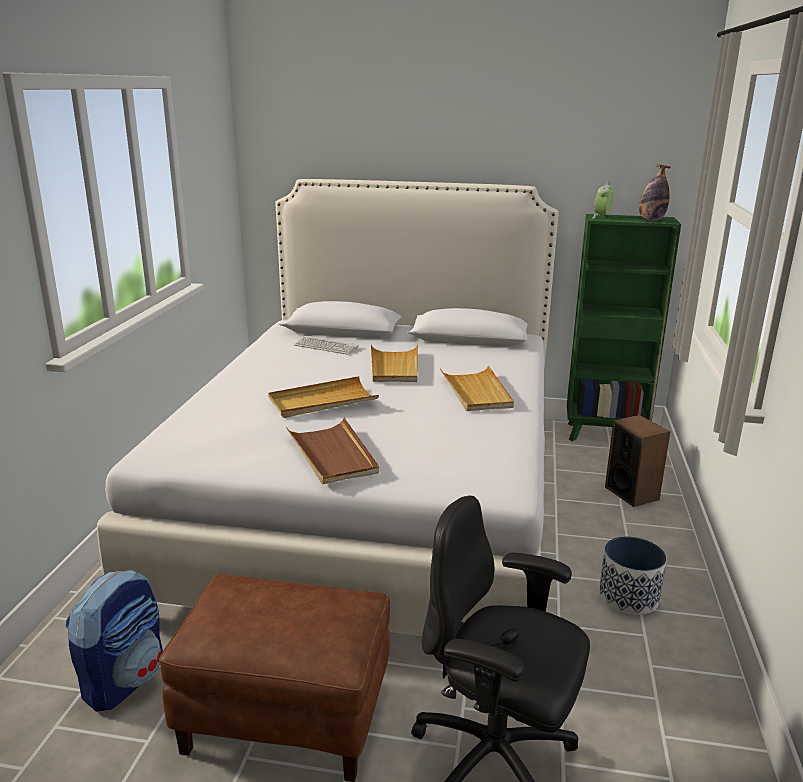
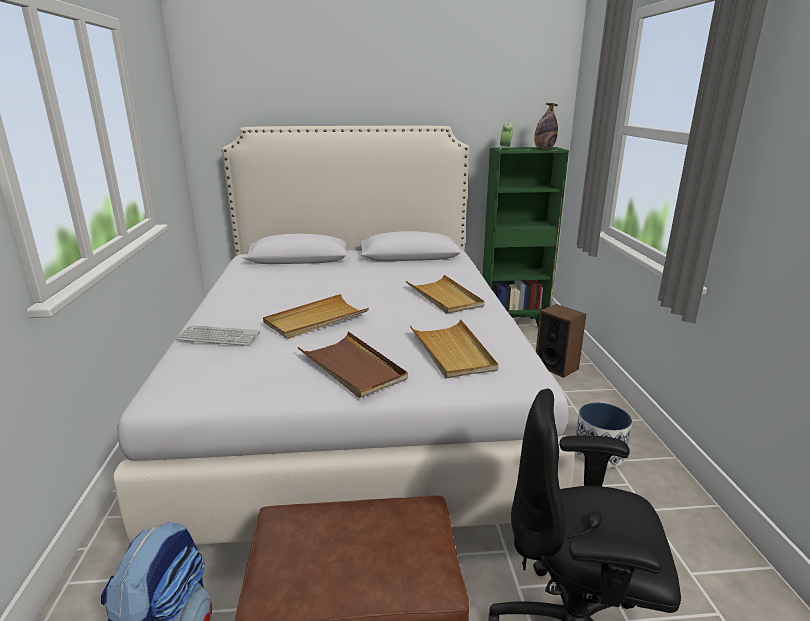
camera: 15 degrees left, 0 degrees up
(326, 346) = (291, 273): keyboard -> keyboard (218, 337)
(394, 367) = (362, 284): beige tray -> beige tray (452, 351)

